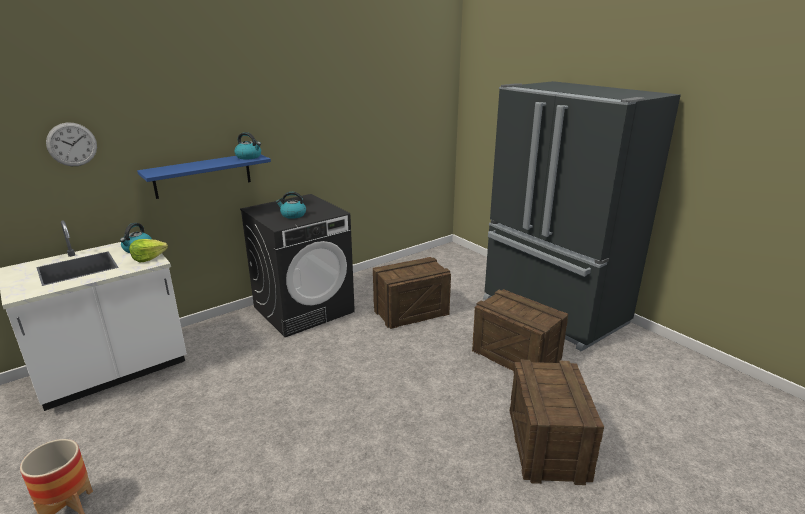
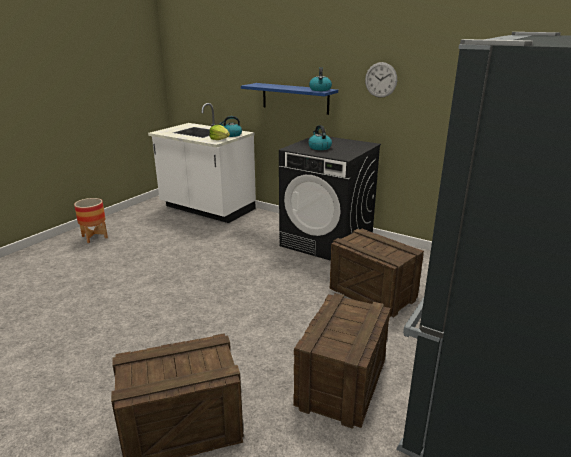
camera: 70 degrees right, 0 degrees up
(72, 144) = (227, 56): wall clock -> wall clock (381, 80)

